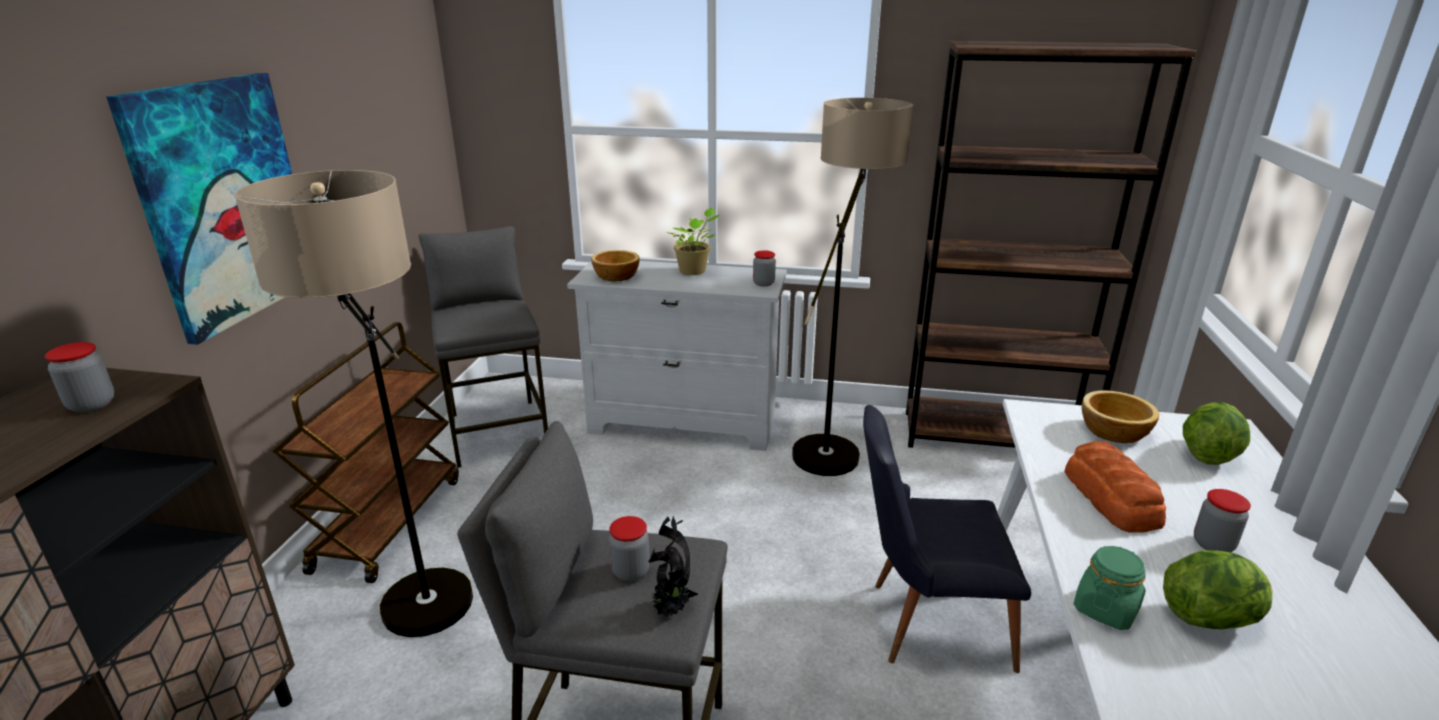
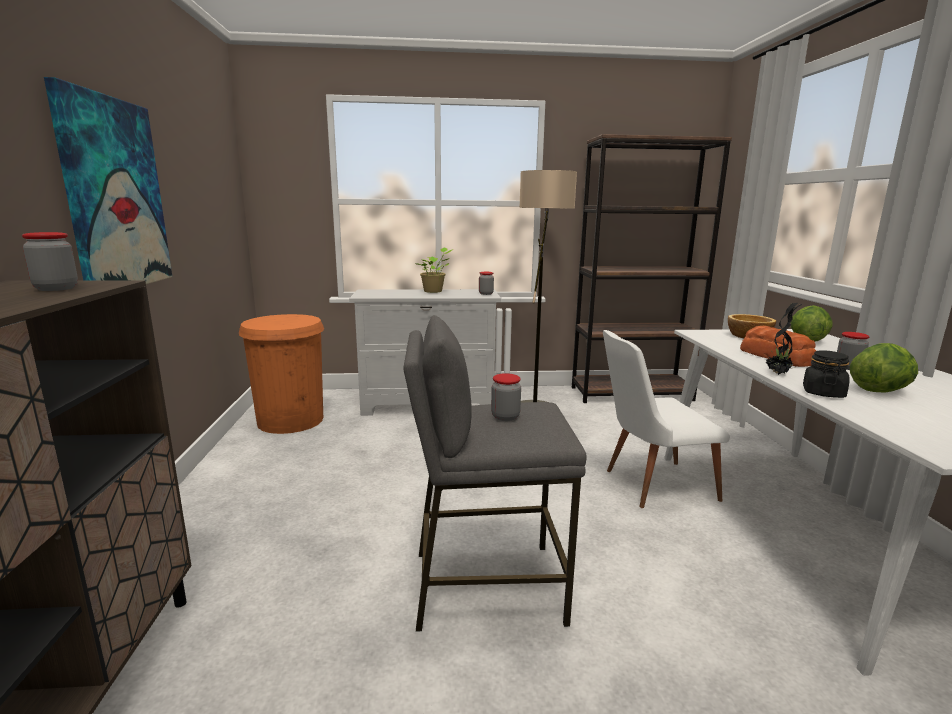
camera: 15 degrees left, 10 degrees down
(388, 522) = (223, 480): brown cart -> none
(425, 630) = (287, 539): floor lamp -> none
(499, 431) = (290, 420): grey stool -> orange trash can
(615, 276) = (381, 294): bowl -> none
(671, 610) = (551, 430): potted plant -> potted plant (778, 374)
(925, 621) = (649, 484): black chair -> white chair
(1105, 609) = (823, 393): green jar -> black jar

